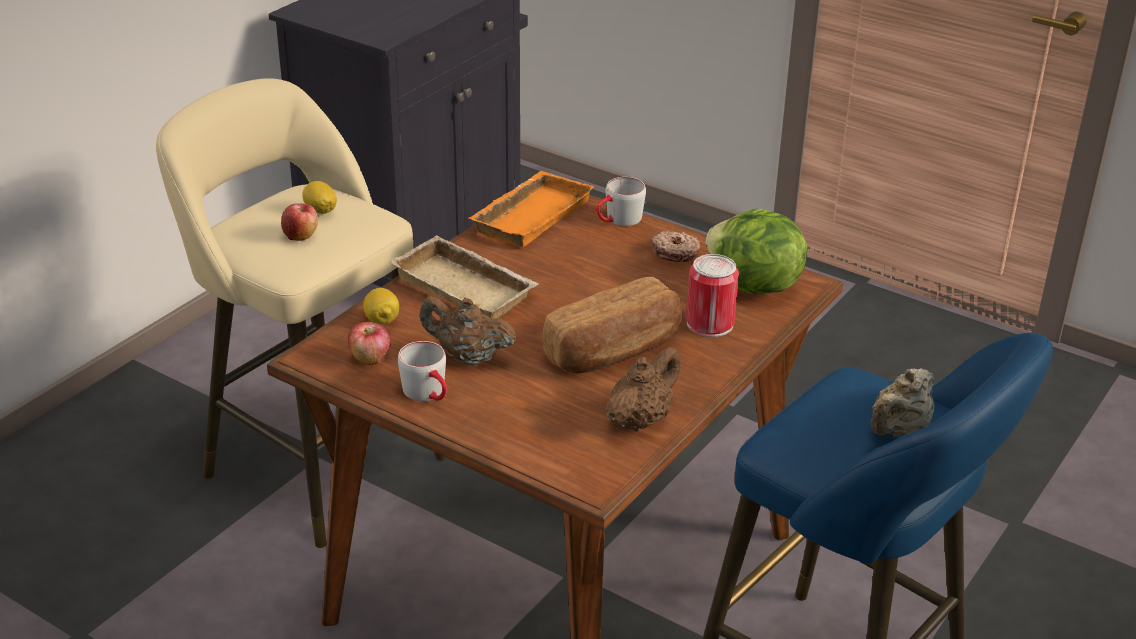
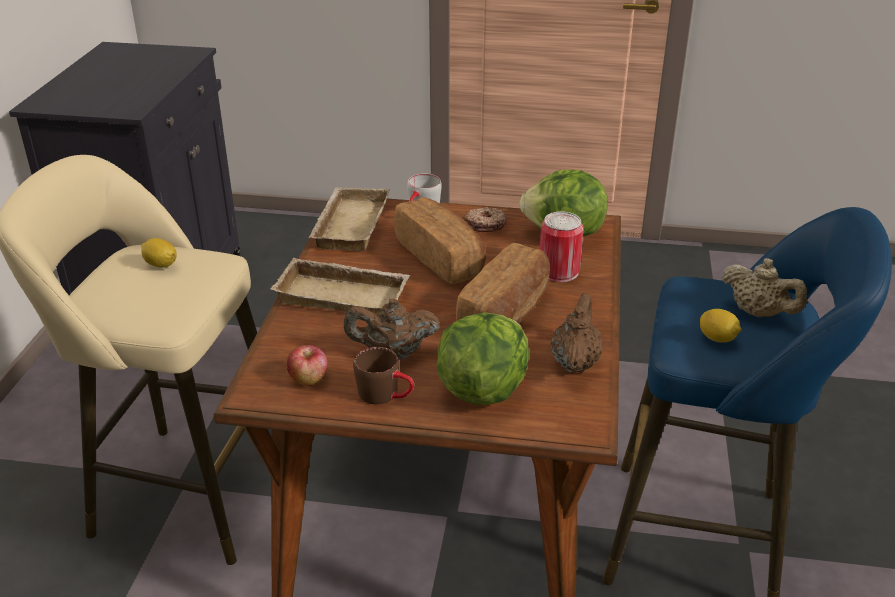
camera: 25 degrees left, 0 degrees up
(301, 235) = (158, 290): apple -> none
(382, 320) = (293, 343): lemon -> lemon (717, 338)
(429, 394) = (386, 395): grey mug -> brown mug
(525, 416) = (482, 388): none -> lettuce
(530, 215) = (348, 224): orange tray -> beige tray
(596, 276) = (441, 258): none -> bread
(898, 431) = (758, 313): beige teapot -> beige teapot turned 60 degrees counterclockwise

